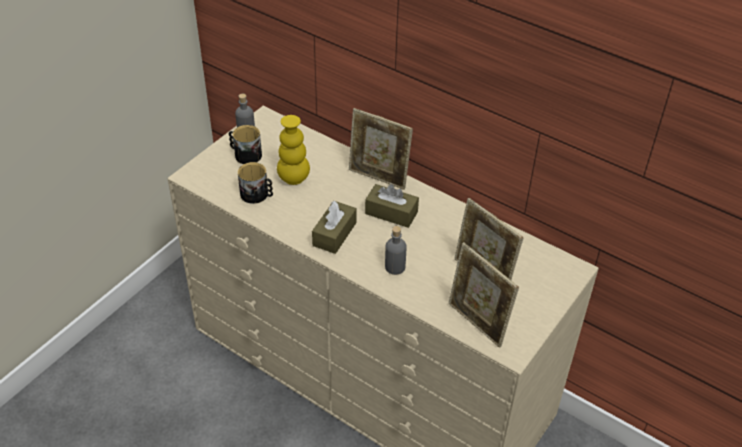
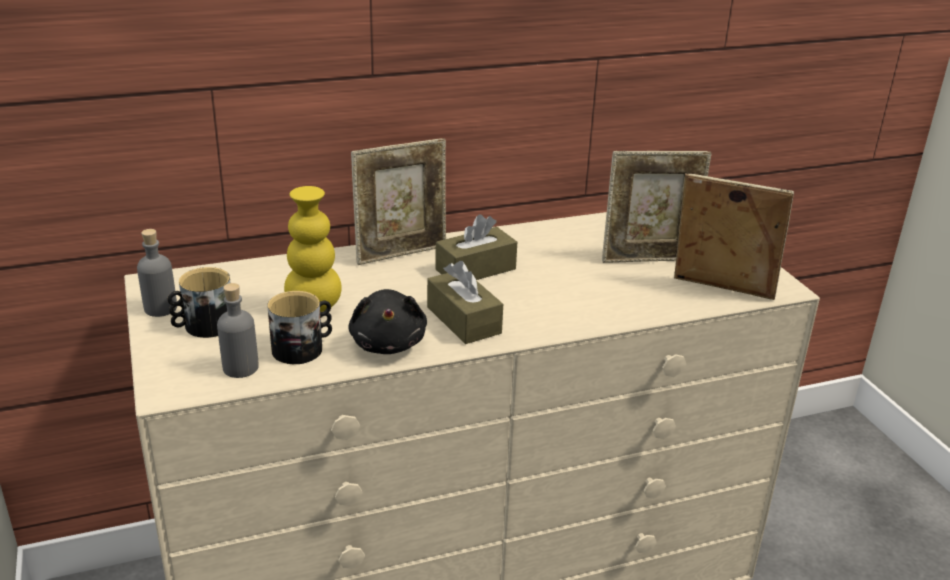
camera: 55 degrees left, 15 degrees down
(287, 219) = (388, 343): none -> black plush toy
(395, 267) = (574, 303): grey bottle -> grey bottle (240, 368)
(477, 323) = (721, 290): picture frame -> picture frame turned 150 degrees counterclockwise

